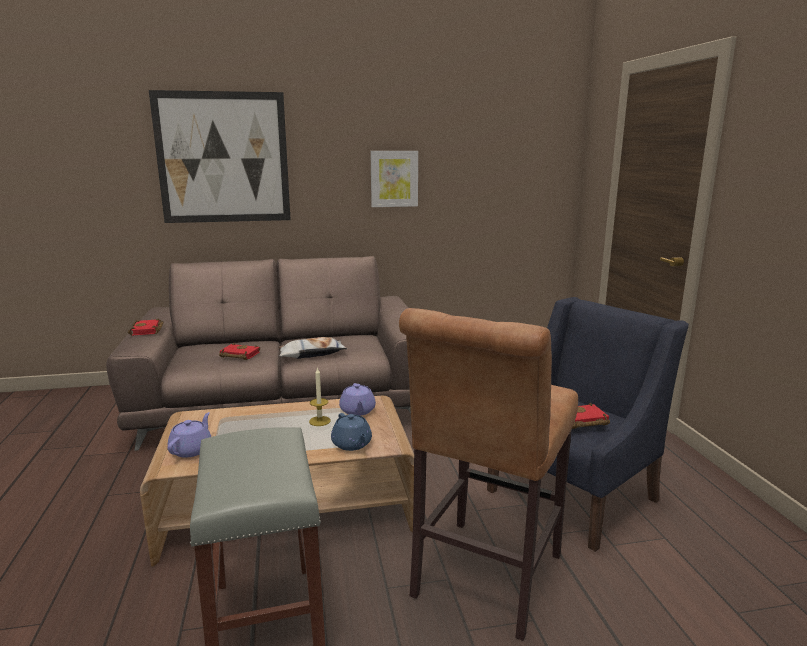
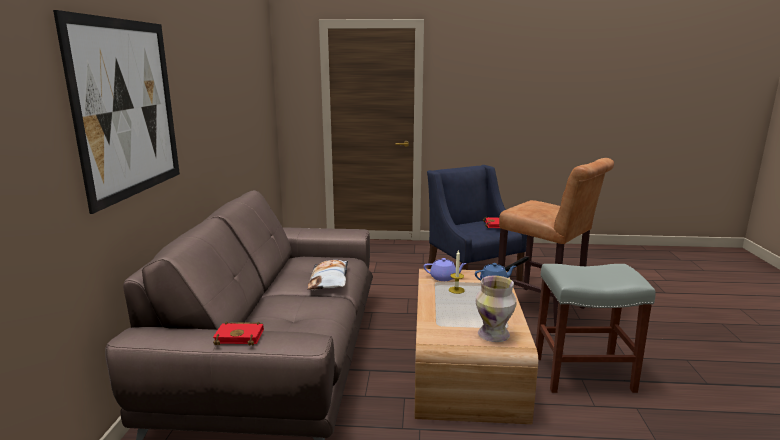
camera: 75 degrees left, 0 degrees up
(192, 449) = (493, 335): purple teapot -> vase
(238, 355) = (308, 309): red book -> none
(394, 178) = (220, 115): picture -> none

